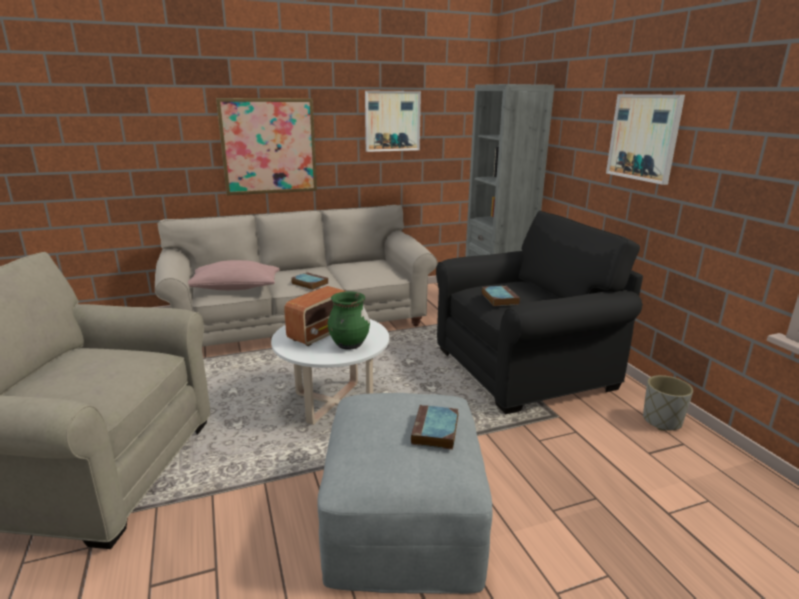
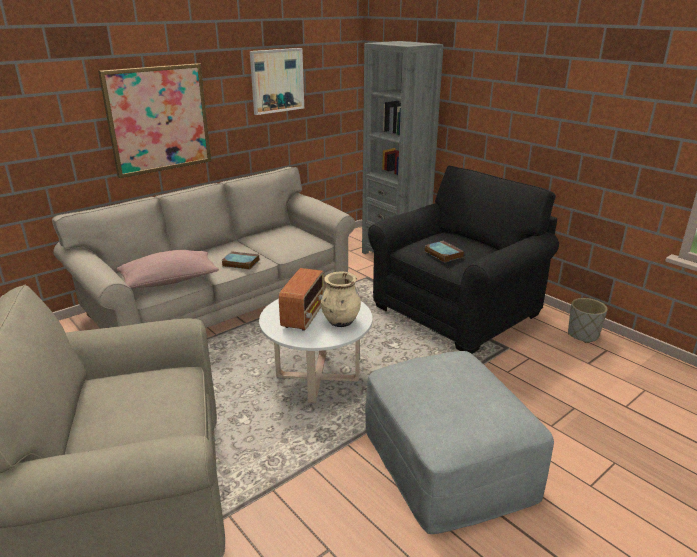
camera: 20 degrees left, 5 degrees up
(349, 345) = (341, 322): green vase -> beige vase
(435, 431) = (480, 385): book -> none
(644, 137) = (543, 98): picture -> none

